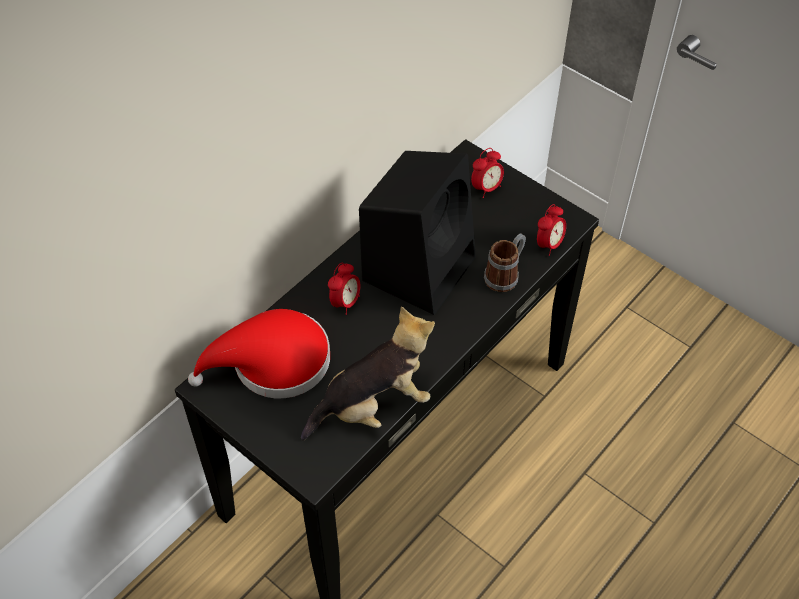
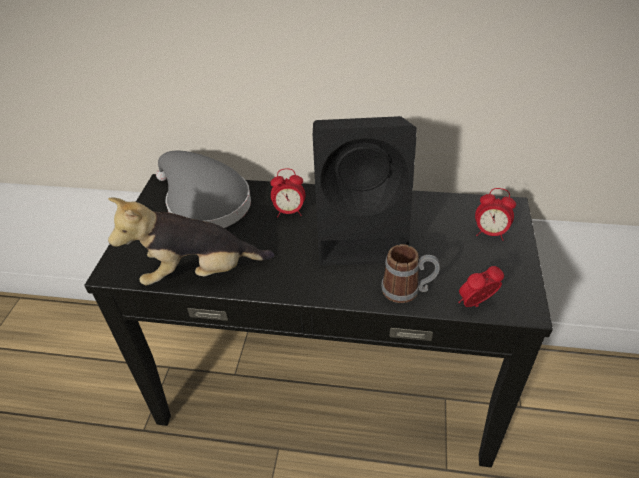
camera: 60 degrees right, 10 degrees down
(273, 363) = (204, 204): red hat -> grey hat
(374, 405) = (200, 273): plush toy -> plush toy turned 135 degrees clockwise
(549, 244) = (475, 304): alarm clock -> alarm clock turned 150 degrees clockwise

